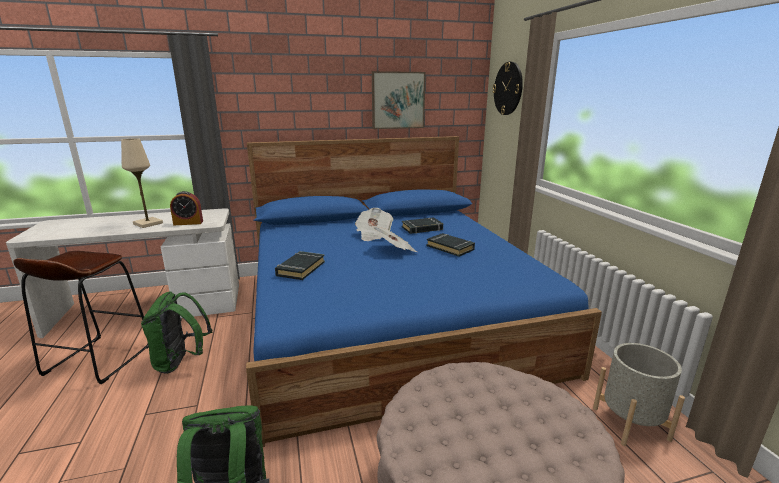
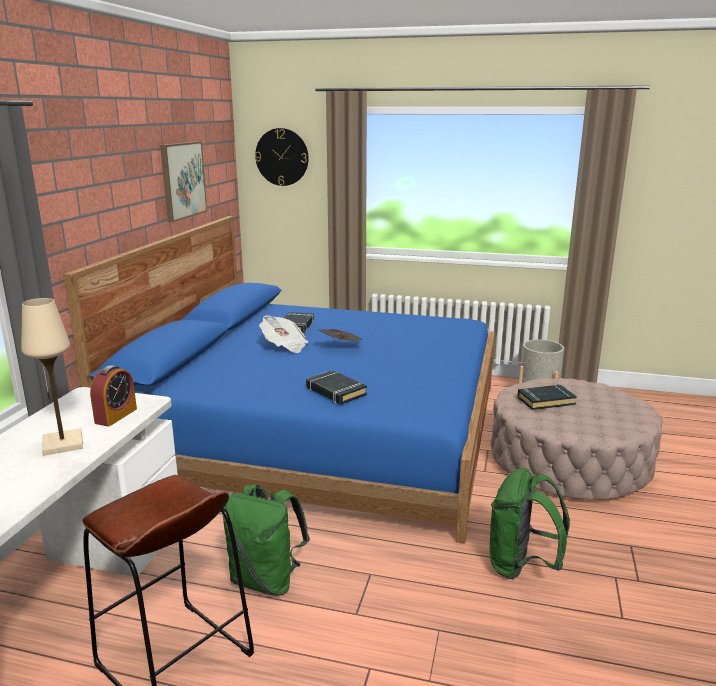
camera: 60 degrees left, 0 degrees up
(450, 247) = (364, 329): black book -> black book (545, 400)

